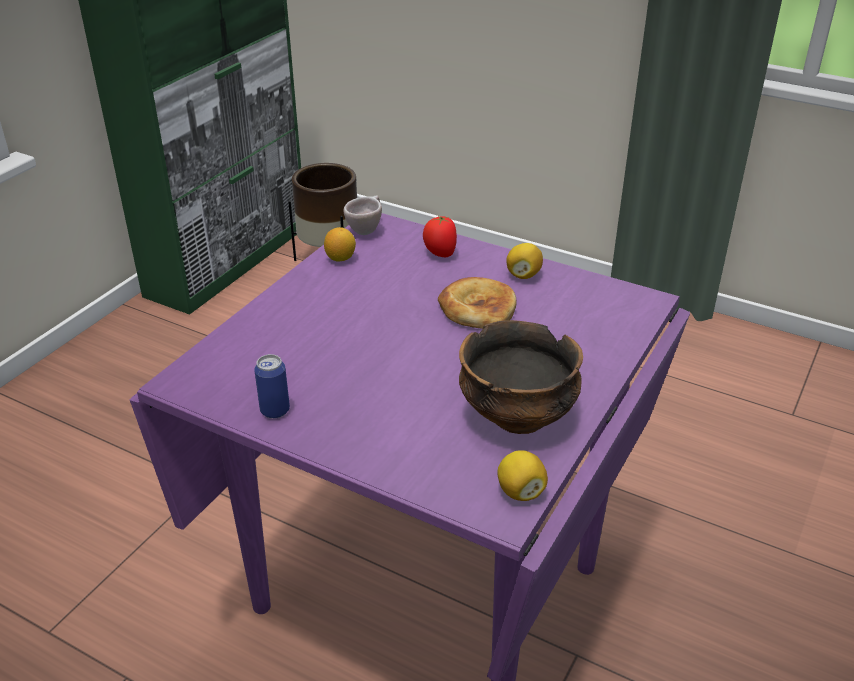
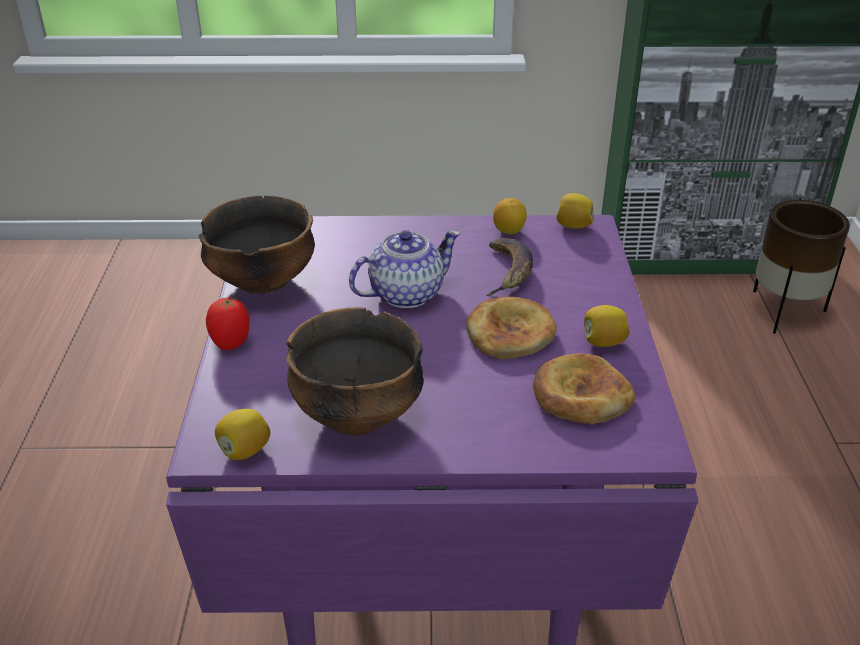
camera: 60 degrees right, 0 degrees up
(275, 410) = (263, 282): can -> bowl
(366, 229) = (573, 226): beige cup -> lemon
(377, 338) = (405, 294): none -> teapot
(396, 279) = (508, 271): none -> banana
(439, 254) = (580, 279): tomato -> tomato (231, 342)
(574, 307) = (580, 395): none -> bread

